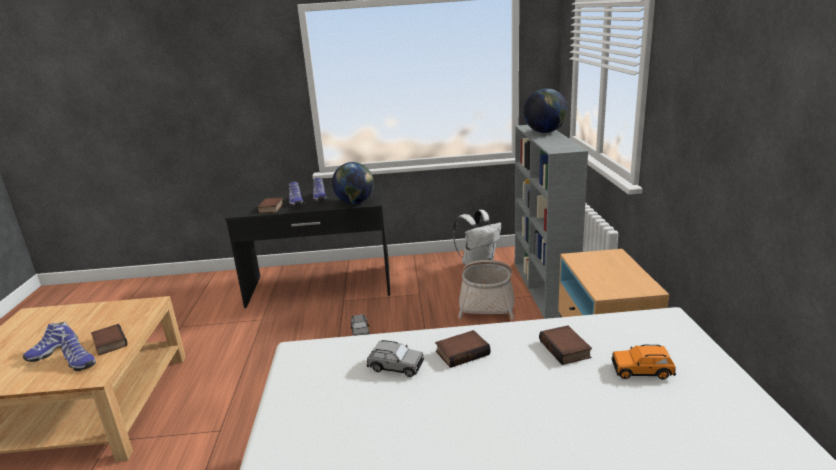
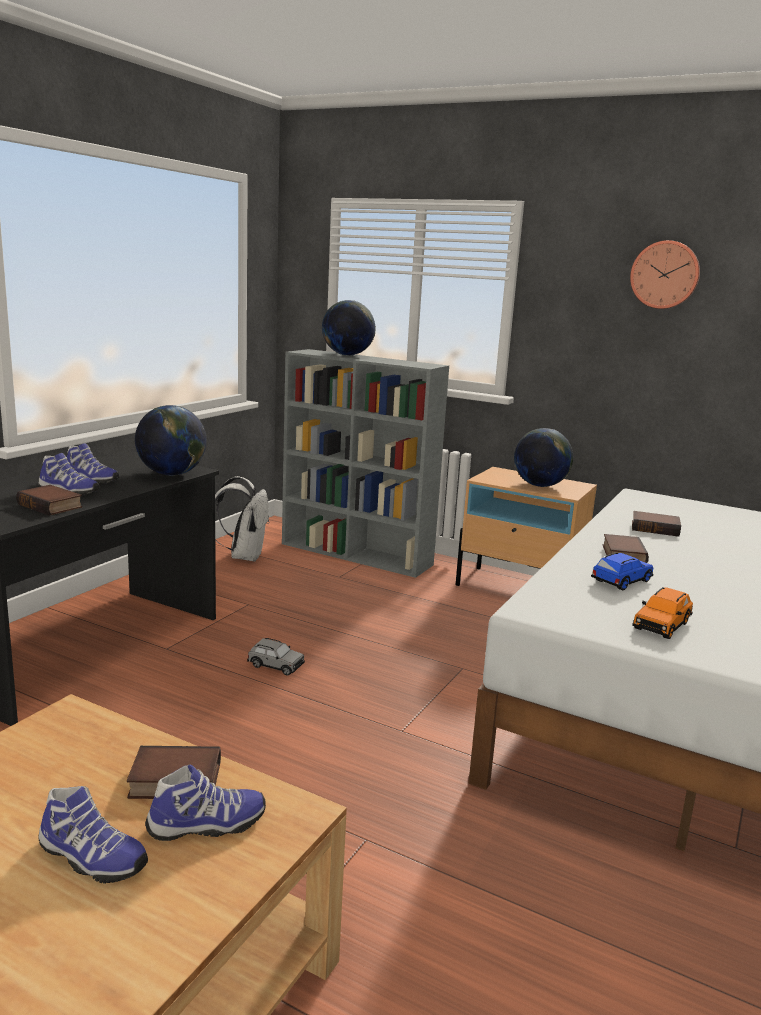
camera: 60 degrees left, 5 degrees down
(52, 351) = (90, 859): shoe -> shoe turned 45 degrees counterclockwise
(396, 366) = (621, 581): grey toy car -> blue toy car
(487, 301) = (333, 582): basket -> none
(604, 277) = (540, 486): none -> globe
(642, 371) = (710, 523): orange toy car -> orange toy car (661, 625)
(729, 77) = (665, 275): none -> wall clock

